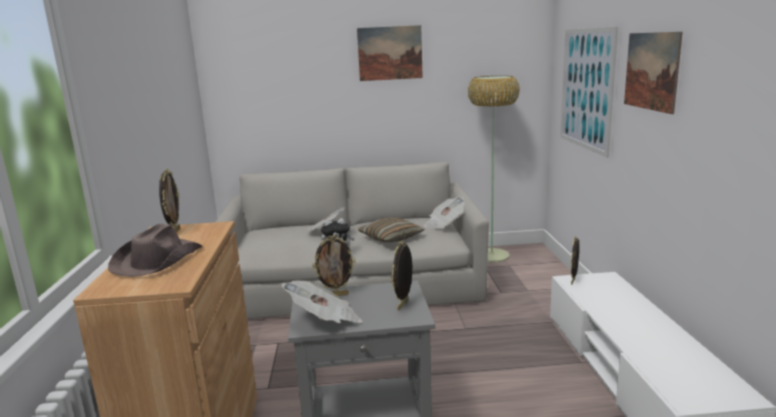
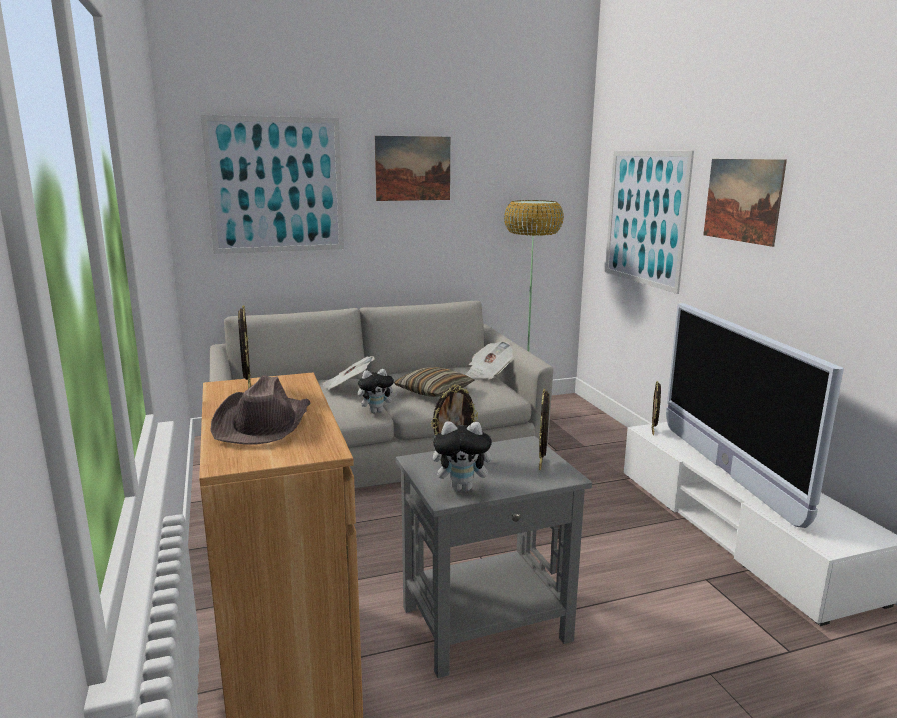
camera: 15 degrees left, 0 degrees up
(279, 71) = (276, 185): none -> picture
(325, 320) = (463, 488): newspaper -> plush toy
(622, 322) = (726, 471): none -> television

